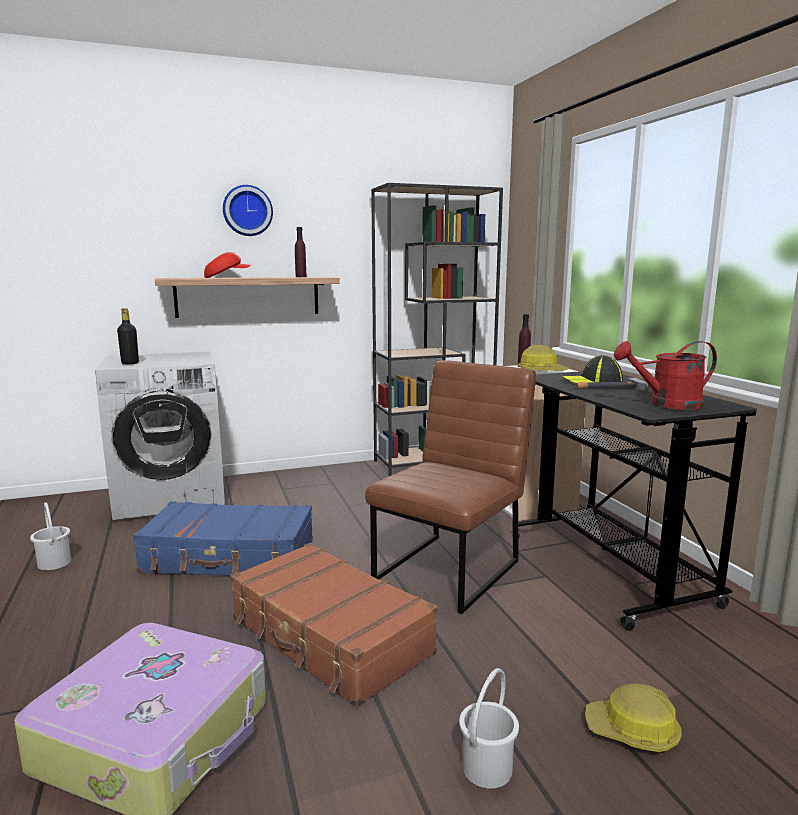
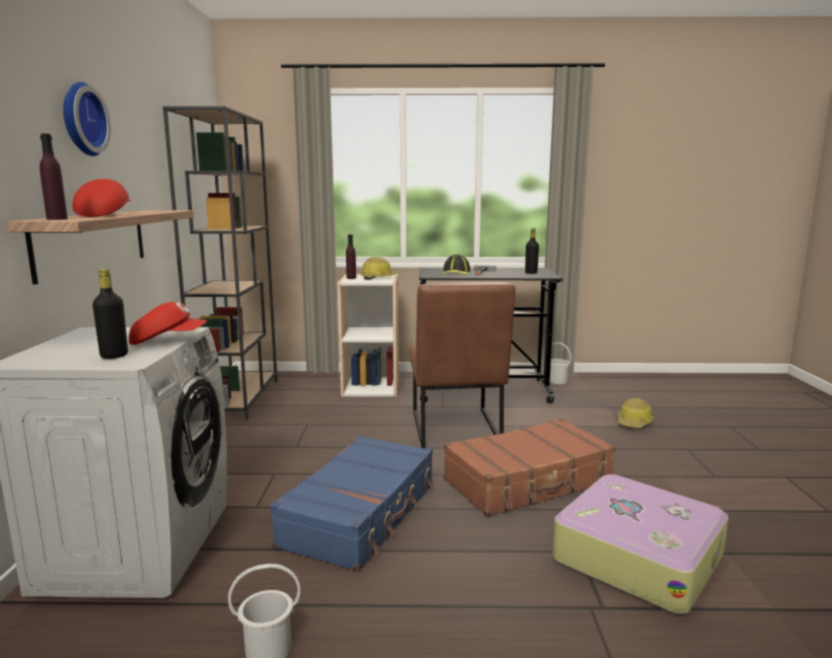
camera: 70 degrees left, 0 degrees up
(168, 364) = (168, 341): none -> red cap
(301, 277) = (155, 211): purple bottle -> purple bottle (57, 219)
(450, 569) = (455, 429): brown chair -> brown chair turned 150 degrees counterclockwise
(488, 768) = (660, 457): white bucket -> white bucket (557, 381)
(666, 405) = (531, 273): red watering can -> black bottle

